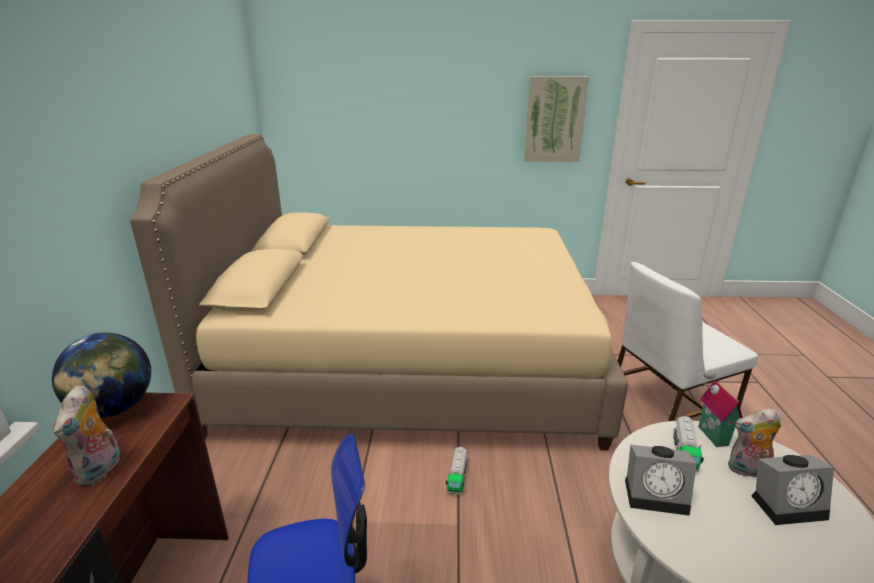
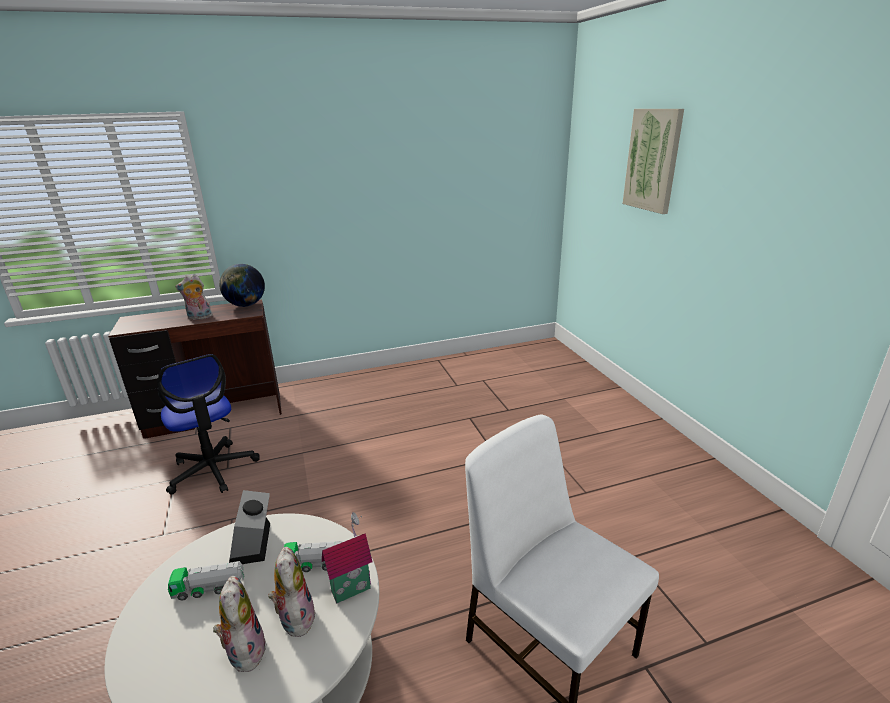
camera: 70 degrees right, 0 degrees up
(410, 363) = (496, 426): beige bed -> none
(457, 477) = (359, 488): toy truck -> toy truck (210, 588)
(554, 119) = (811, 233): picture -> picture (653, 160)
(788, 504) = (244, 650): alarm clock -> plush toy

